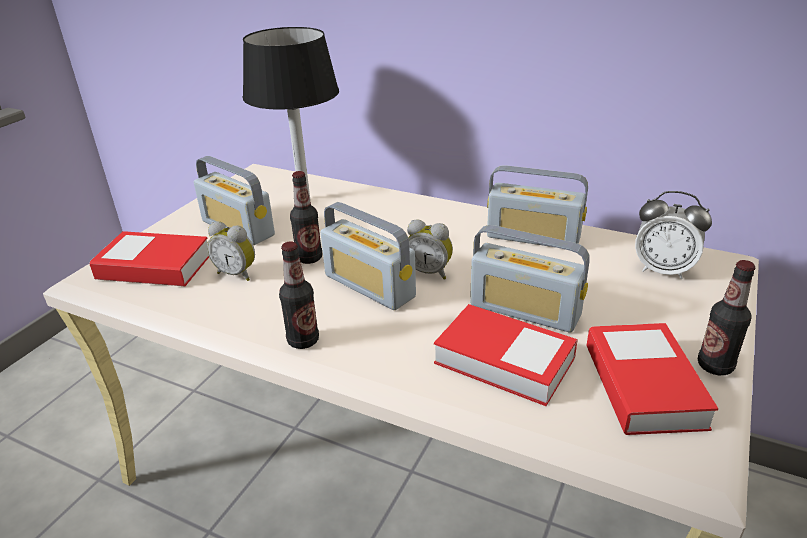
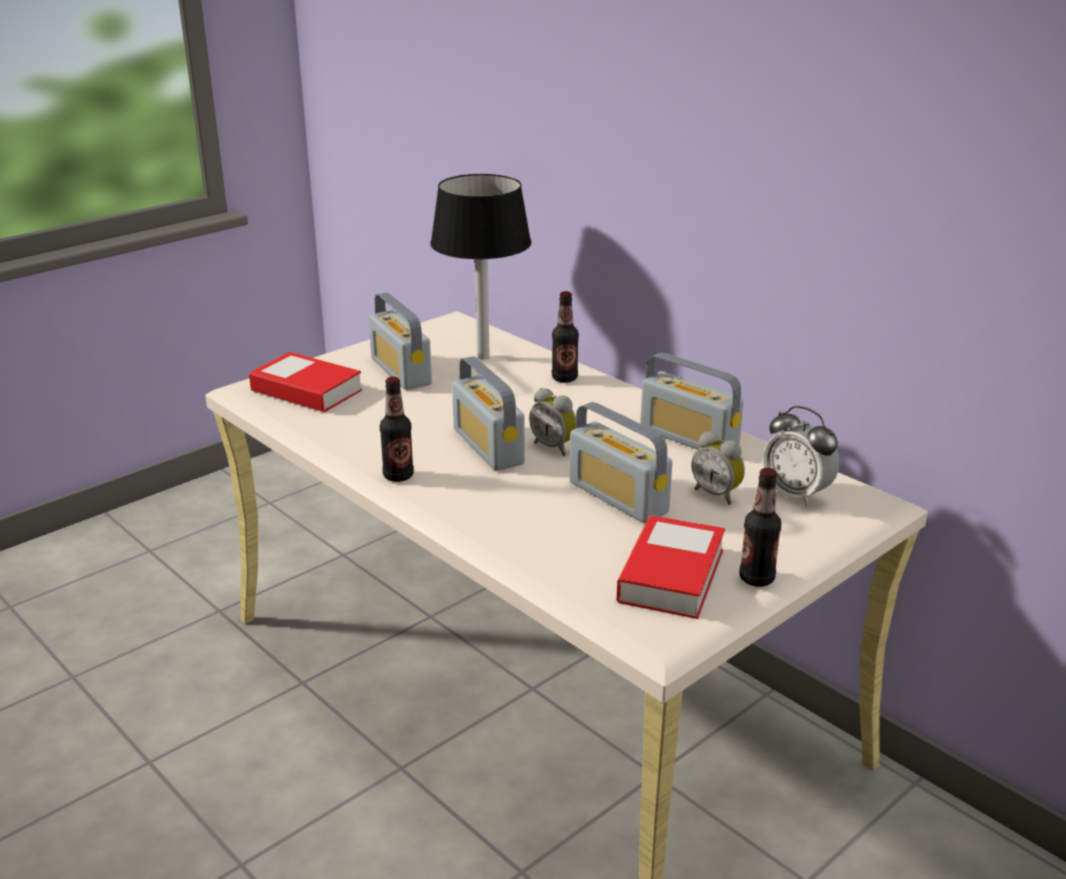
camera: 20 degrees right, 5 degrees down
(237, 273) = (376, 411): alarm clock -> alarm clock (717, 494)
(309, 258) = (450, 411): bottle -> bottle (564, 378)
(504, 361) = (562, 530): book -> none

